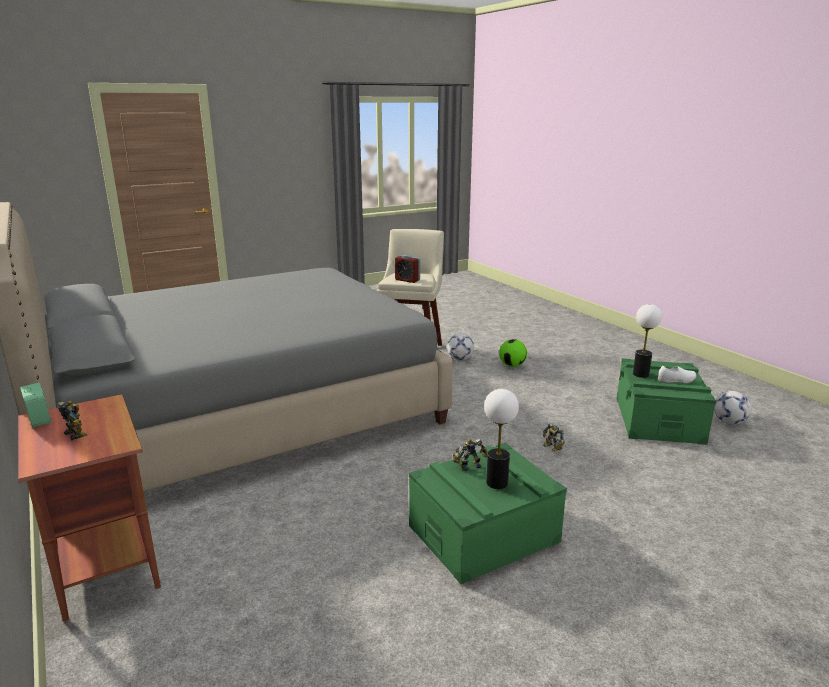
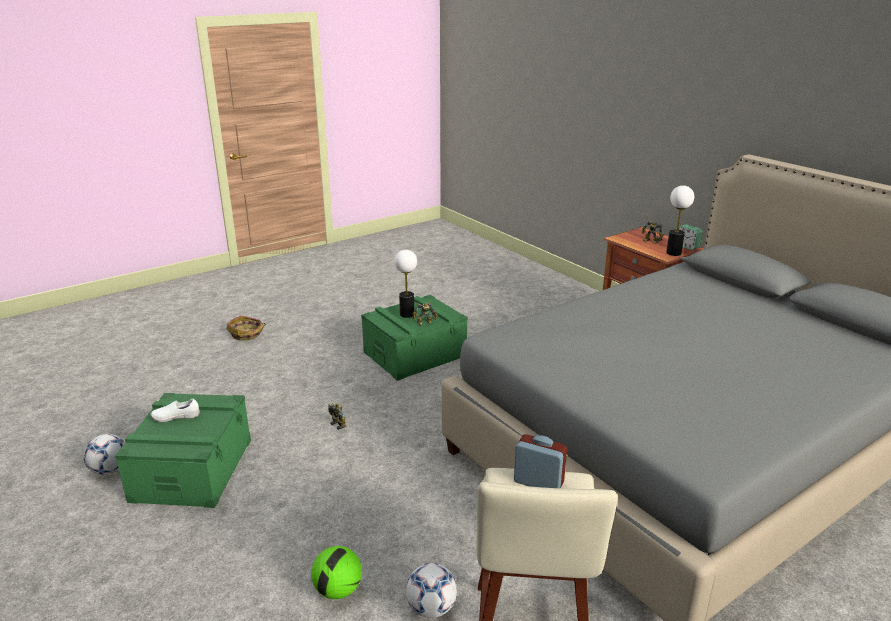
camera: 175 degrees right, 5 degrees up
(640, 374) = (209, 426): table lamp -> table lamp (673, 253)
(784, 596) = (247, 334): none -> basket

